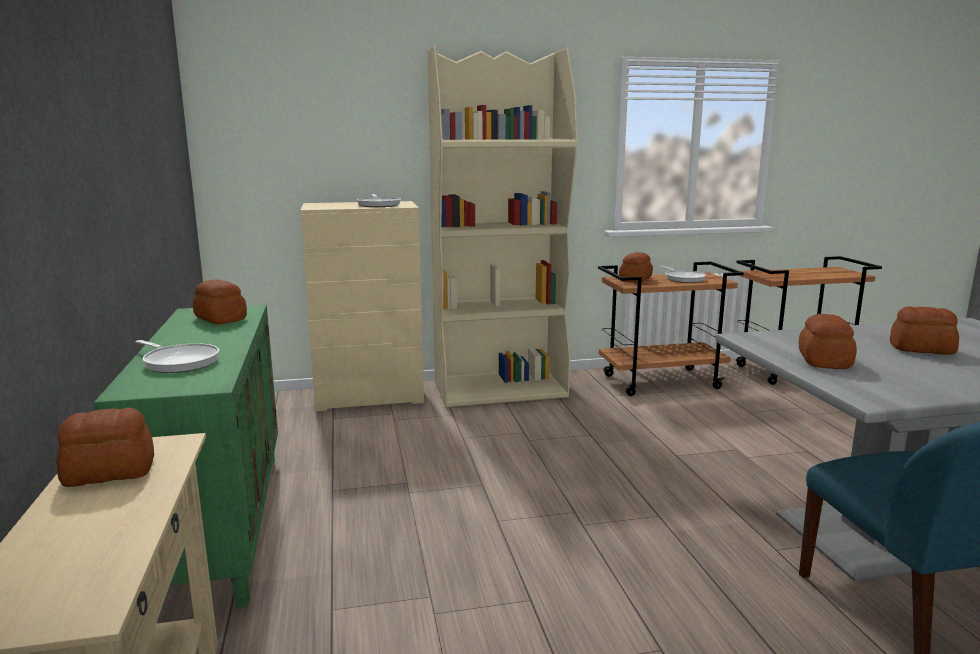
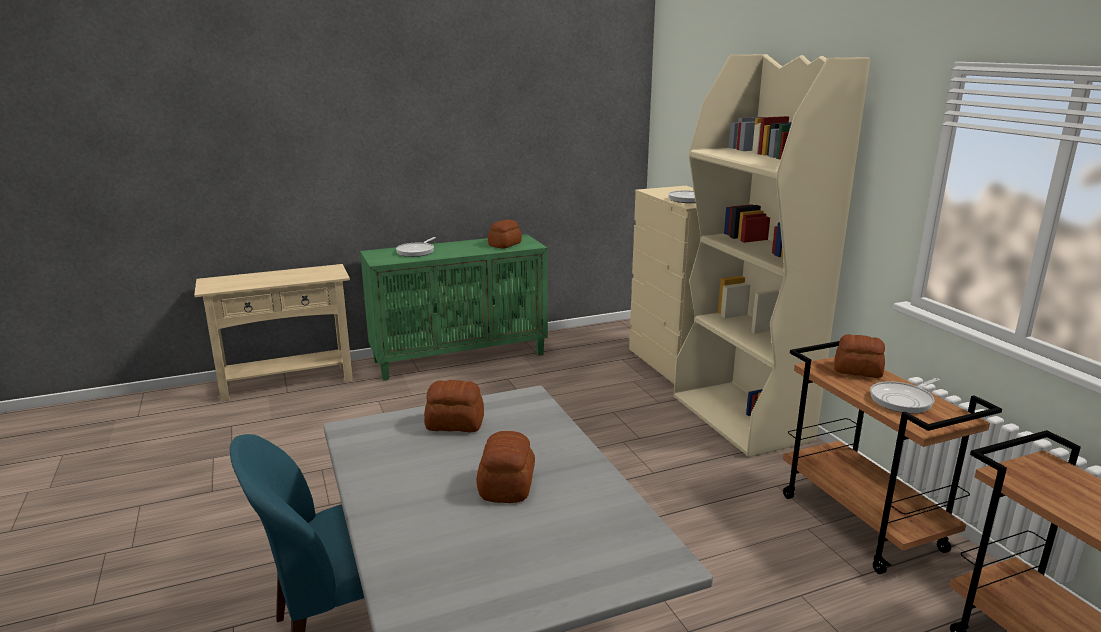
camera: 80 degrees right, 5 degrees up
(110, 472) = (309, 272): bread -> none

